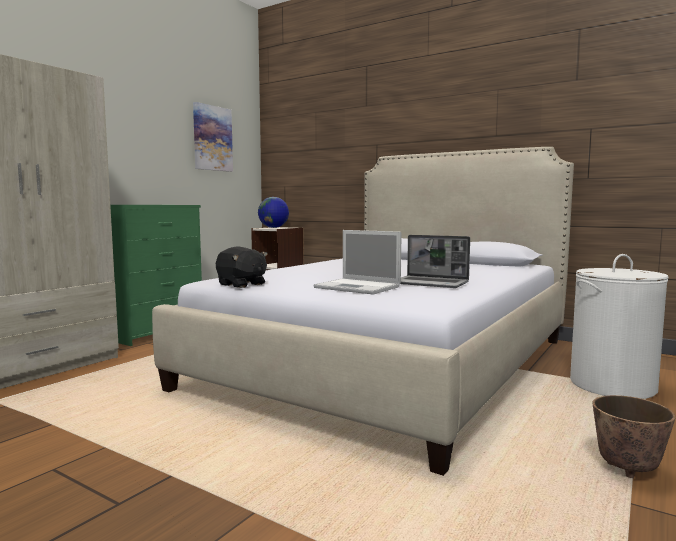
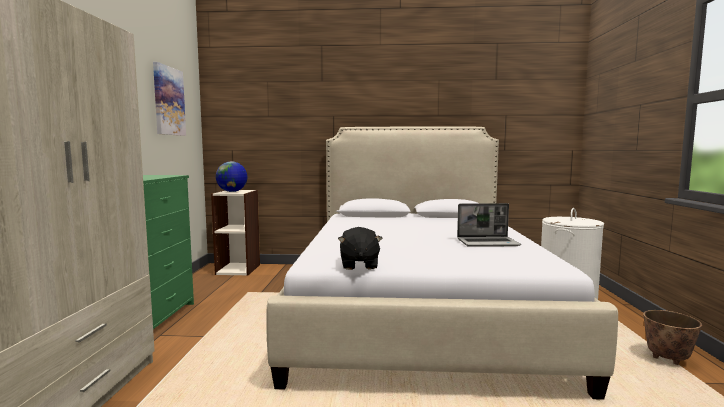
camera: 30 degrees left, 0 degrees up
(241, 284) = (359, 265): black plush toy -> black plush toy turned 75 degrees clockwise
(359, 287) = (459, 254): laptop -> none

